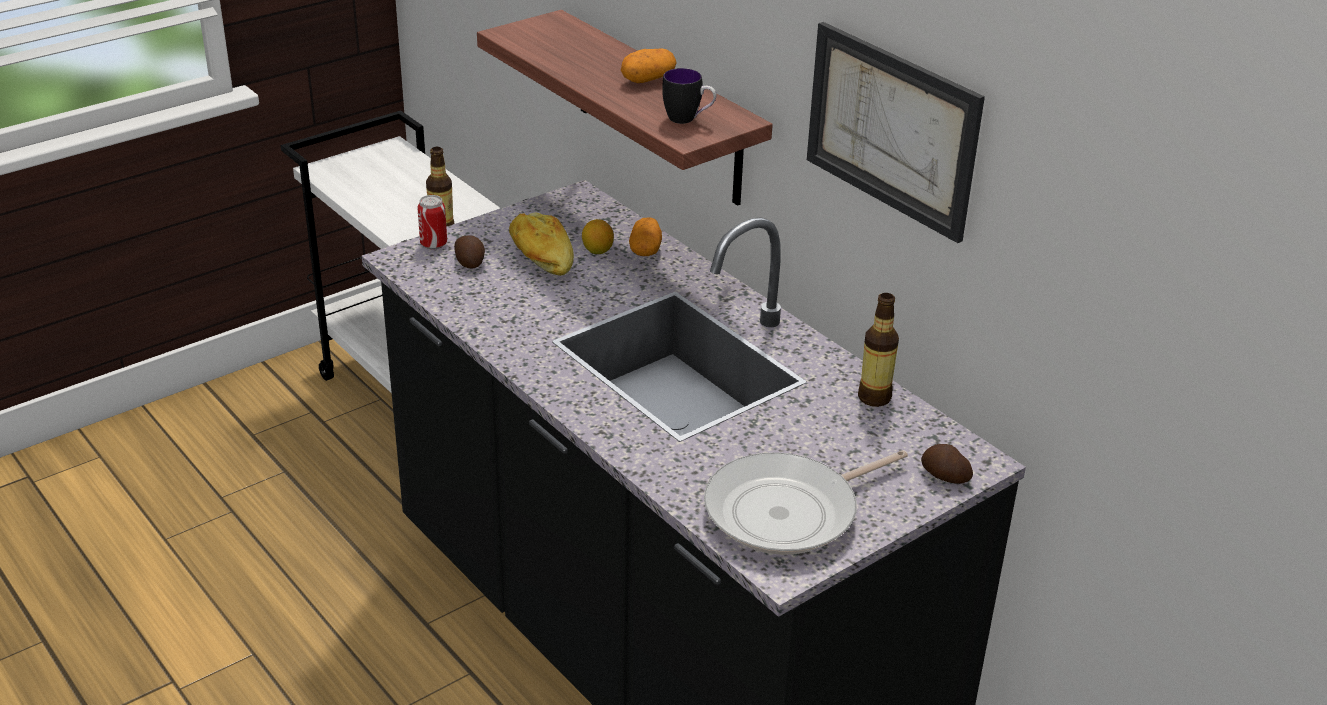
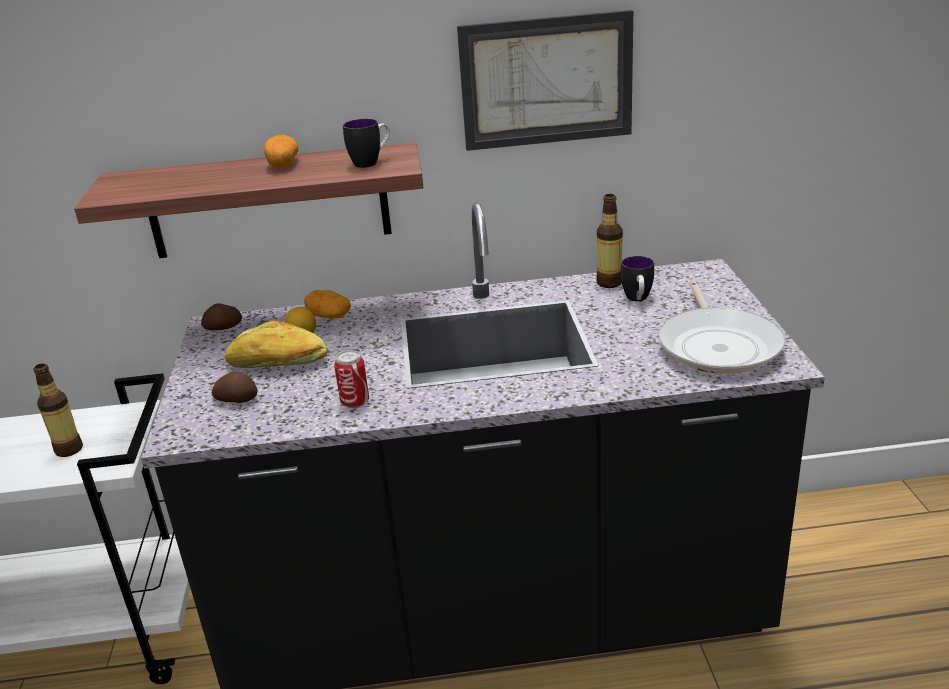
camera: 55 degrees left, 5 degrees down
(433, 244) = (182, 411): can -> can (355, 402)
(849, 429) = (637, 300): none -> mug
(944, 476) = (715, 284): potato -> potato (223, 328)

